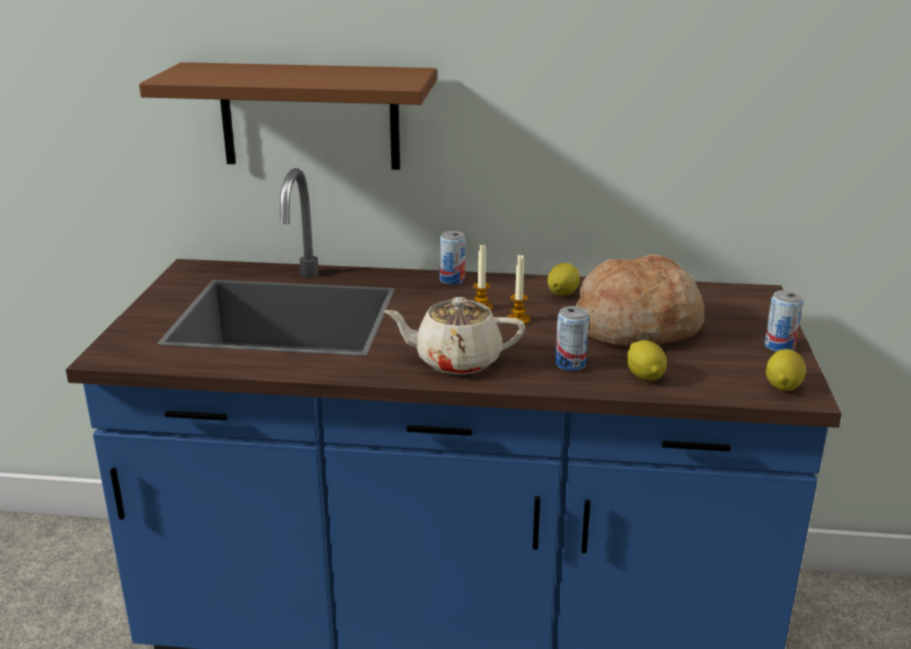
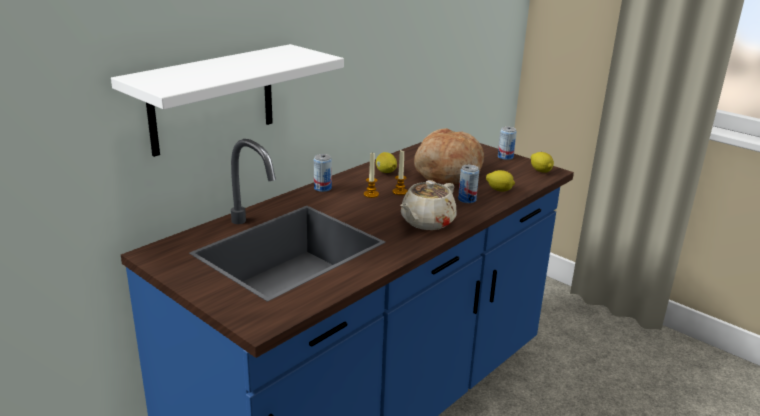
camera: 55 degrees left, 0 degrees up
(310, 116) = (212, 99): brown shelf -> white shelf

